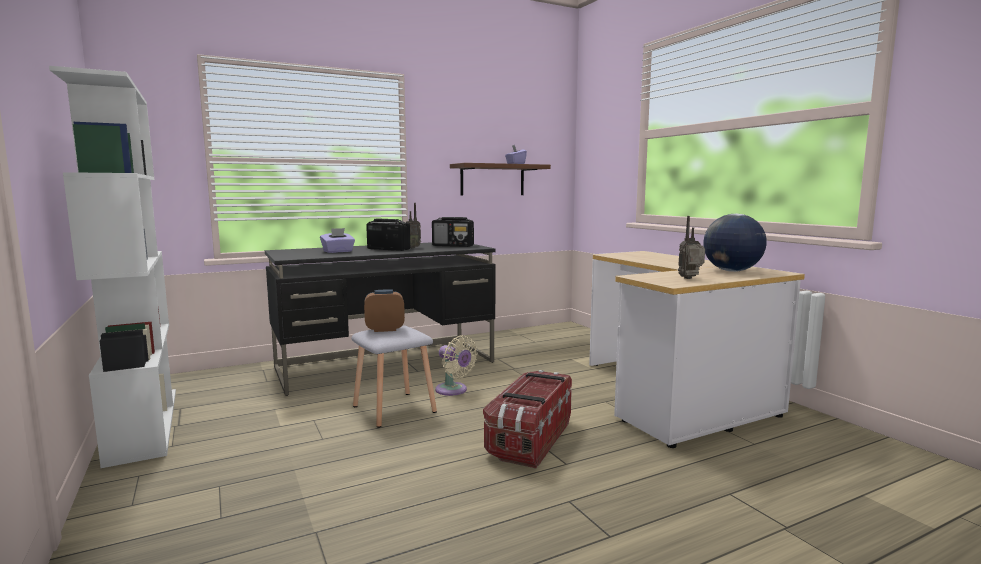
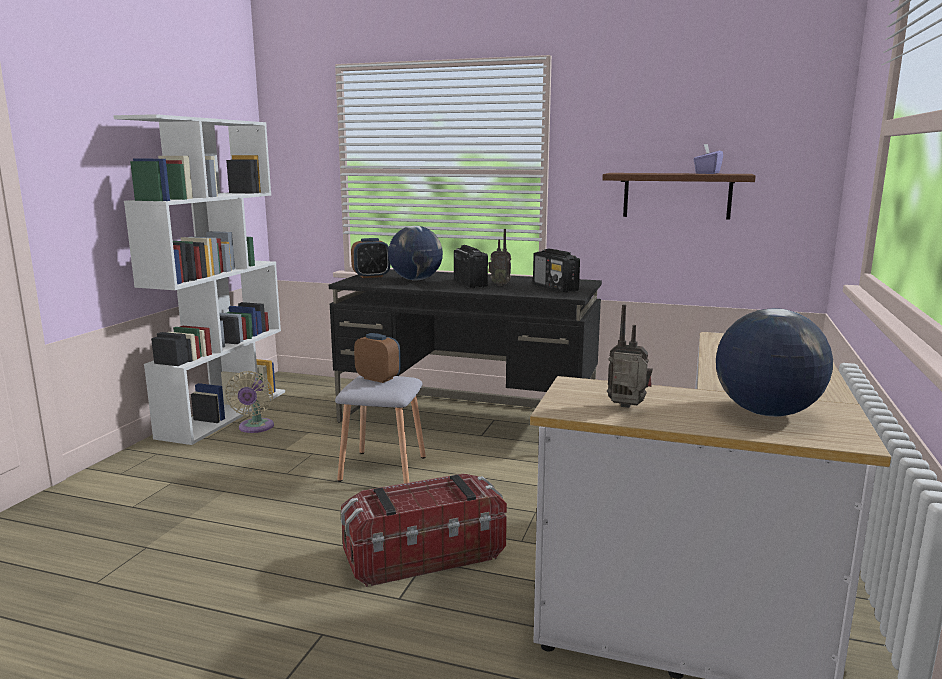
camera: 45 degrees right, 5 degrees up
(289, 253) = (371, 276): none -> alarm clock
(338, 251) = (416, 280): purple tissue box -> globe
(453, 390) = (468, 470): beige fan -> beige fan (255, 428)

